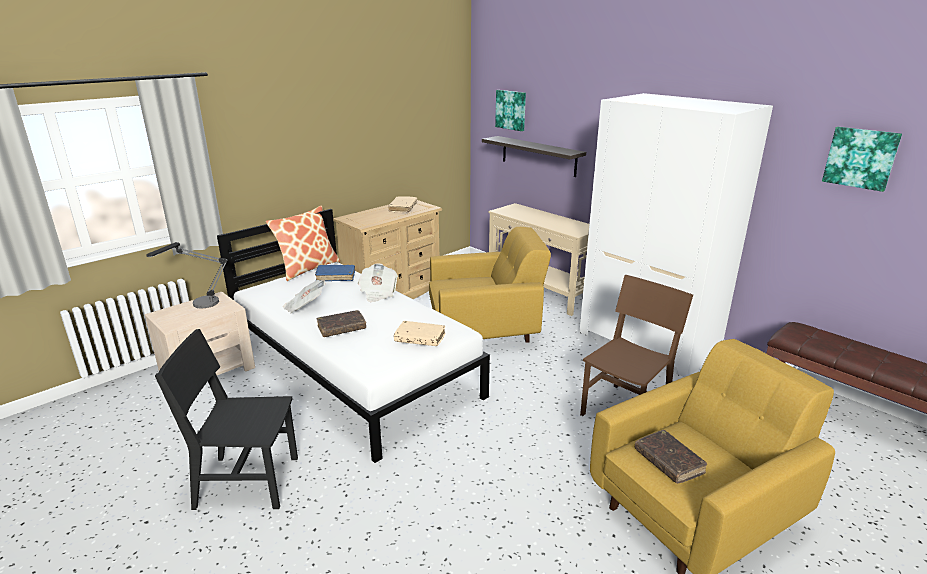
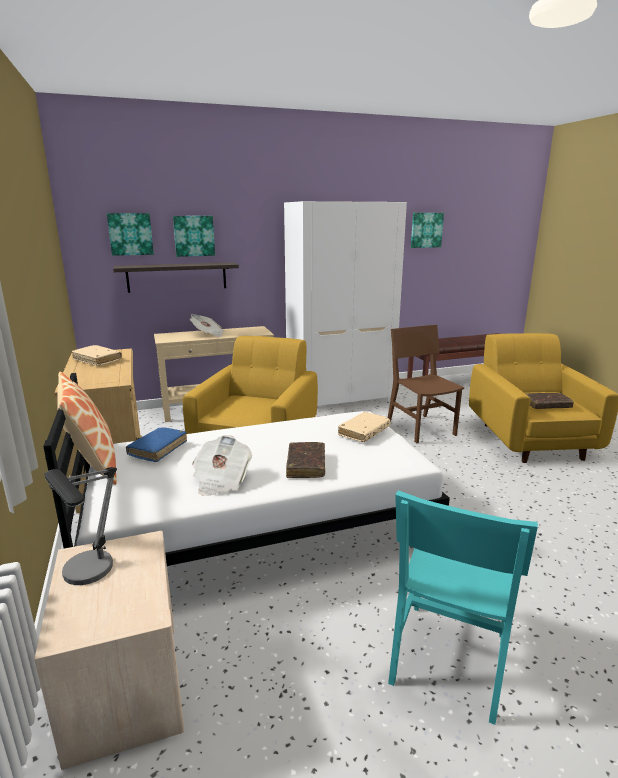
camera: 65 degrees left, 5 degrees down
(247, 482) = (449, 657): black chair -> turquoise chair
(378, 293) = (236, 434): newspaper -> newspaper (208, 334)
(556, 119) = (194, 236): none -> picture

